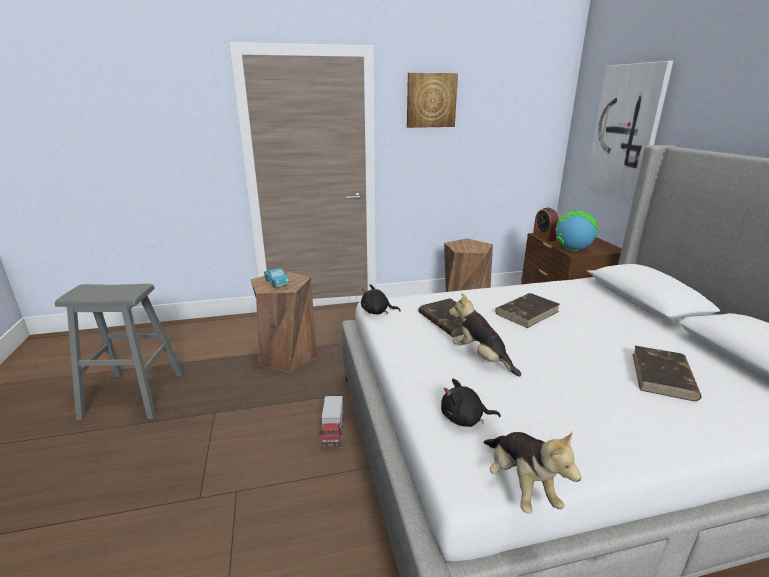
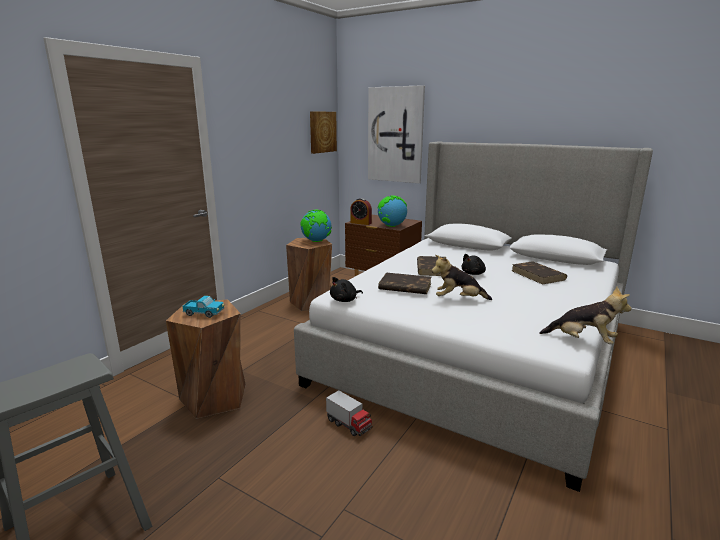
camera: 45 degrees left, 5 degrees down
(431, 100) = (250, 113): picture -> picture (322, 132)
(464, 419) = (512, 329): black plush toy -> black plush toy (474, 273)
(476, 246) = (316, 241): none -> globe

